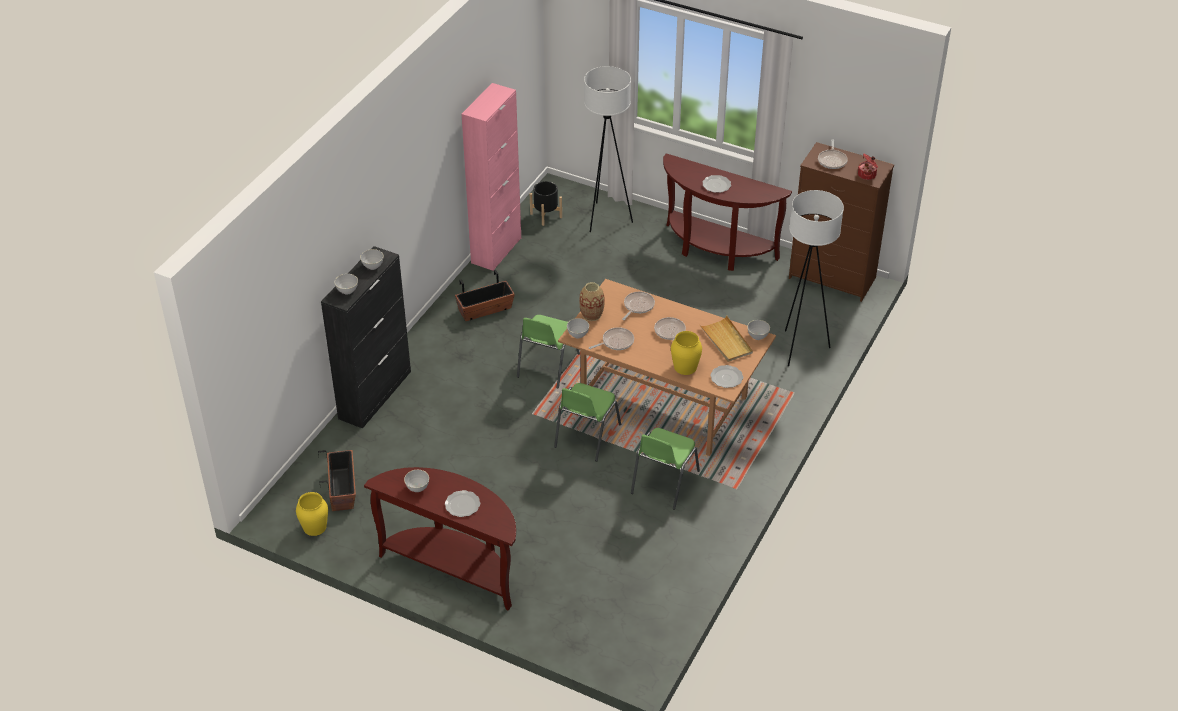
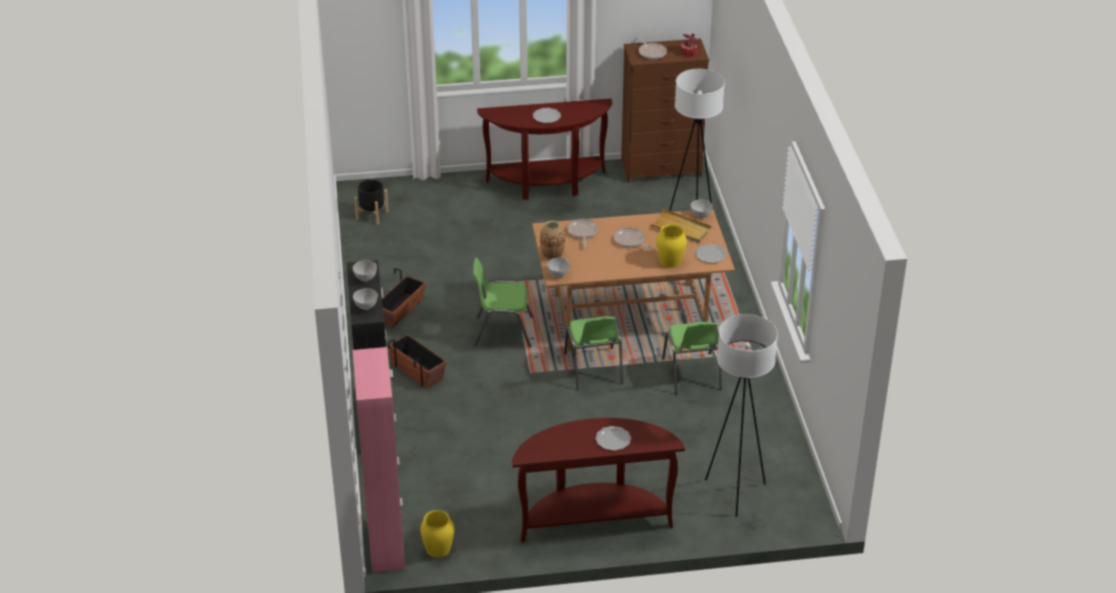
camera: 35 degrees left, 5 degrees down
(342, 489) = (430, 507): planter -> planter (417, 371)
(417, 488) = (561, 445): grey bowl -> none
(496, 250) = (358, 260): pink cabinet -> pink cabinet (386, 544)
(546, 366) = (502, 331): green chair -> green chair turned 105 degrees clockwise
(606, 218) = (428, 197): white floor lamp -> white floor lamp (734, 492)
(616, 342) = (595, 266): frying pan -> none

